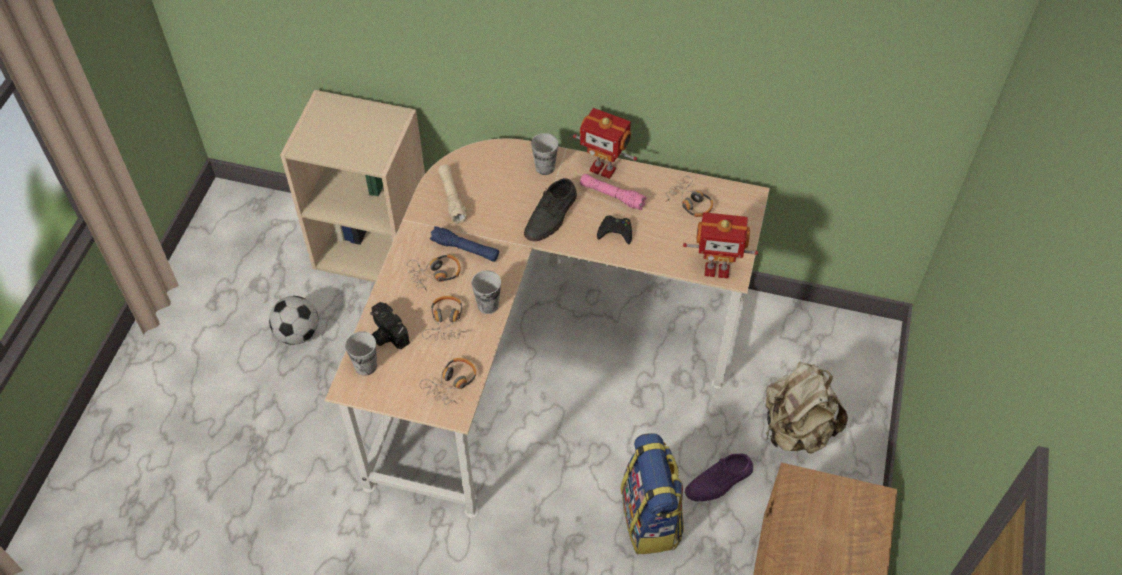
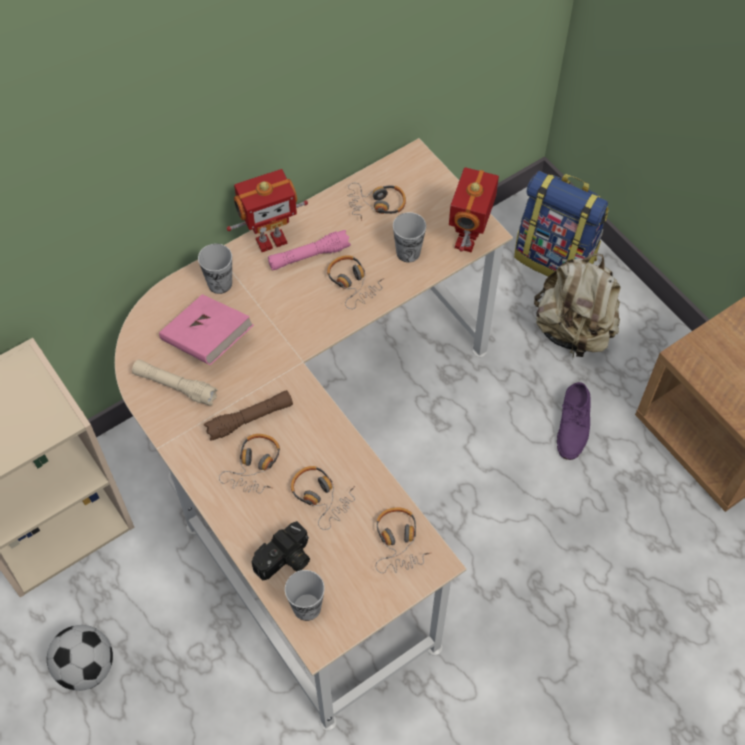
camera: 50 degrees left, 5 degrees up
(386, 334) = (285, 561): camera -> camera turned 45 degrees counterclockwise
(465, 249) = (250, 419): blue flashlight -> brown flashlight
(488, 305) = (336, 447): cup -> cup (408, 252)
(498, 190) = (208, 341): none -> pink book
(551, 216) = (283, 320): grey shoe -> none
(615, 232) = (353, 284): black game controller -> headphones
(651, 518) = (565, 503): backpack -> backpack (556, 258)
(716, 269) = (468, 240): toy robot -> toy robot turned 150 degrees clockwise

